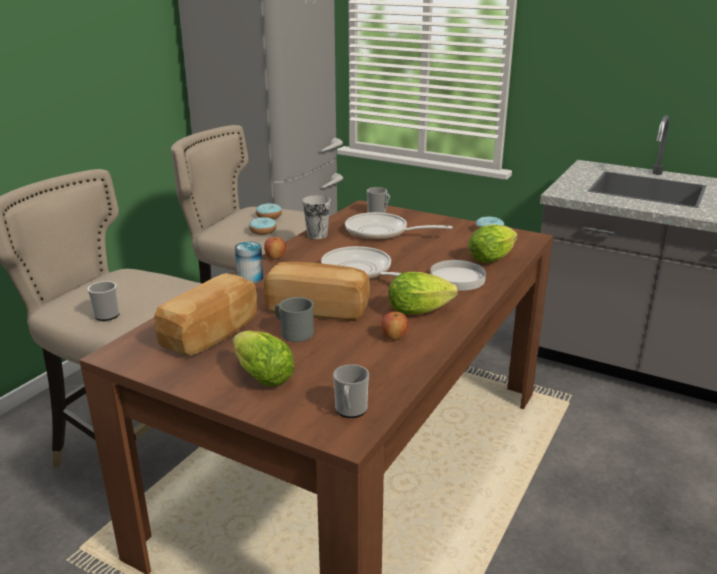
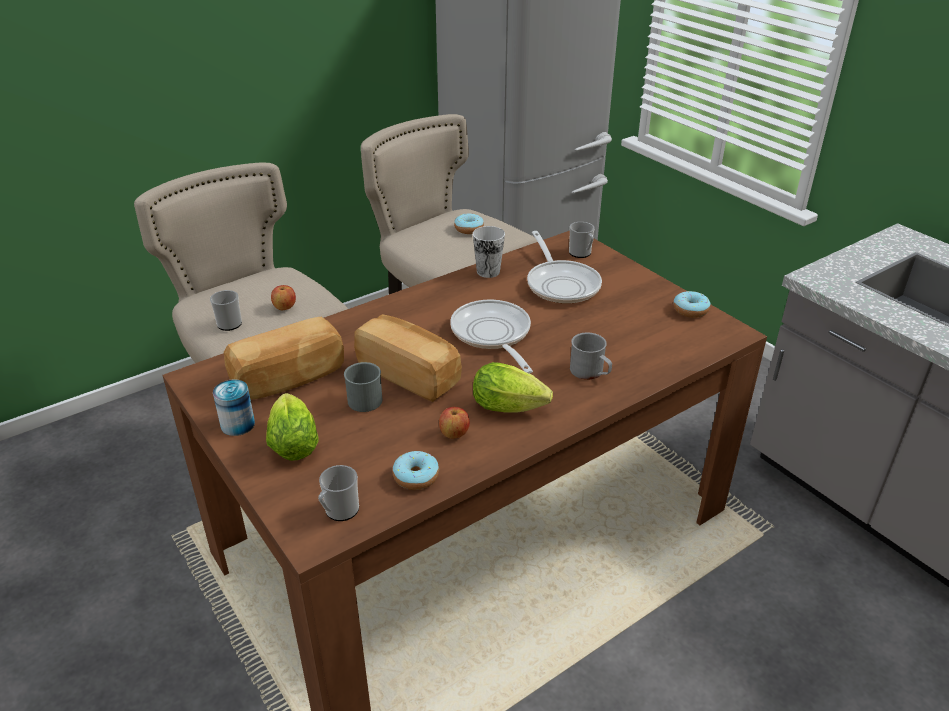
camera: 25 degrees right, 10 degrees up
(250, 278) = (376, 315): can -> can (237, 424)
(262, 231) = (447, 248): donut -> donut (416, 477)
(275, 257) = (421, 293): apple -> apple (284, 307)
(382, 232) = (561, 284): frying pan -> frying pan turned 150 degrees counterclockwise
(457, 278) = (590, 372): white plate -> grey mug
(493, 258) = (658, 354): lettuce -> none

